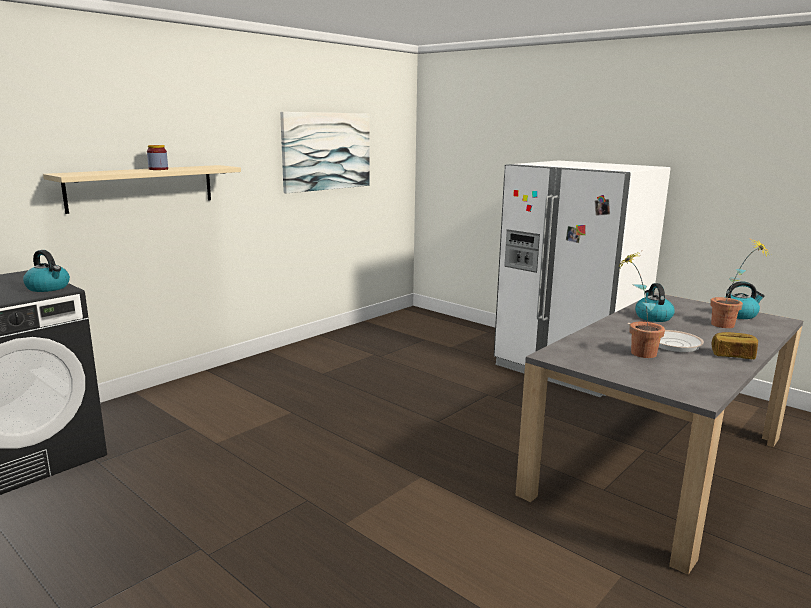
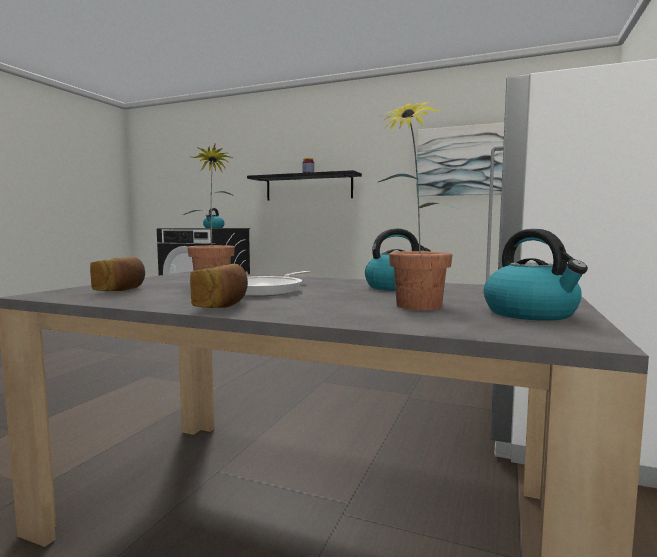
camera: 70 degrees right, 10 degrees down
(142, 187) = (308, 187): beige shelf -> black shelf
(672, 377) = (121, 290): none -> bread

